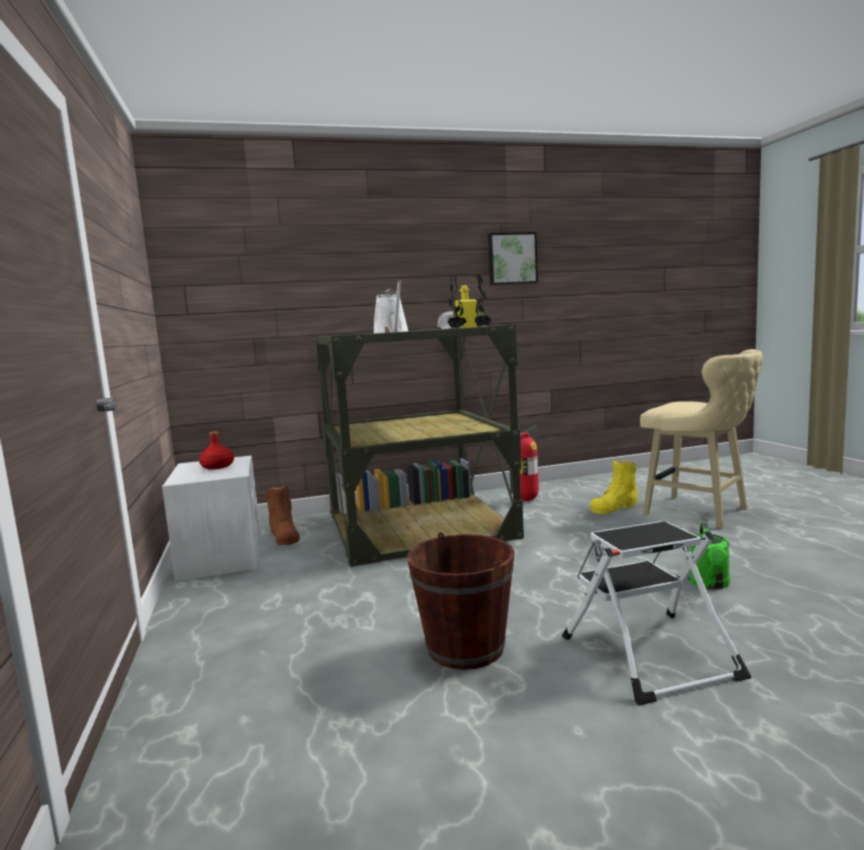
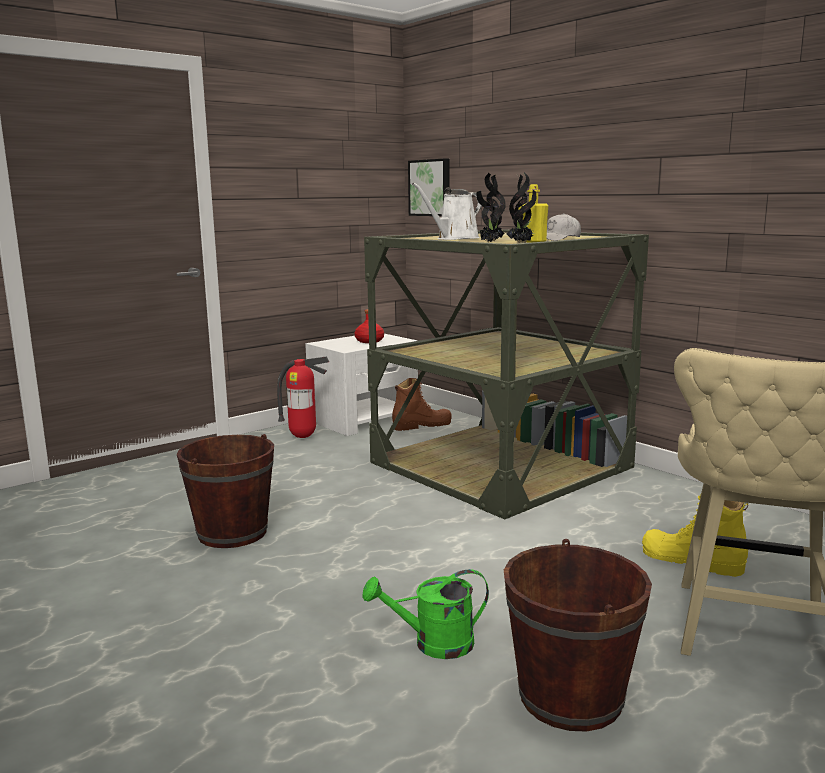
camera: 65 degrees right, 5 degrees up
(284, 536) = (422, 425): brown boot -> brown boot turned 150 degrees counterclockwise
(512, 259) = (755, 128): picture -> picture (430, 188)
(526, 500) = (652, 501): fire extinguisher -> fire extinguisher (303, 437)
(650, 652) = (243, 613): step ladder -> none
(770, 558) = (570, 697): none -> brown bucket

